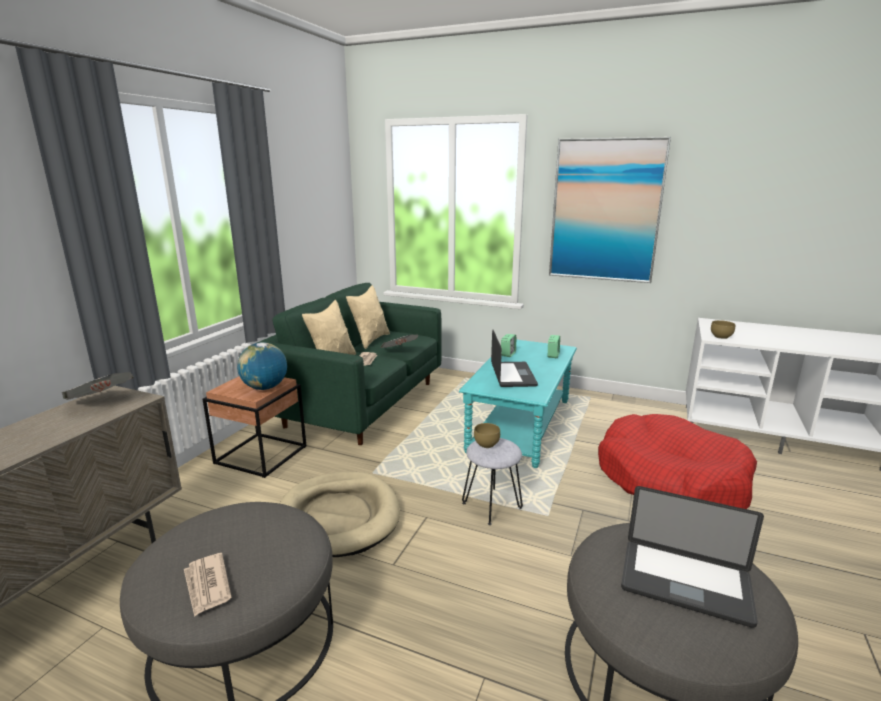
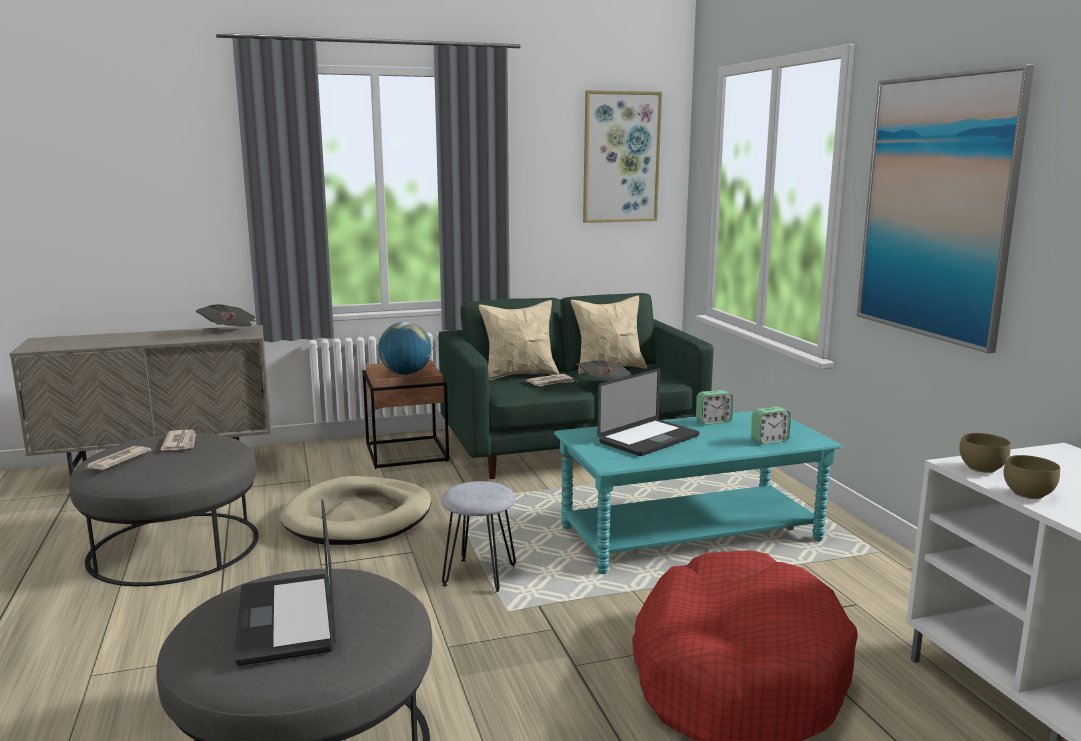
camera: 50 degrees right, 5 degrees down
(221, 532) = (181, 443): none -> newspaper
(322, 184) = (621, 157): none -> picture
(487, 444) = (478, 486): brown bowl -> brown bowl (1030, 494)

